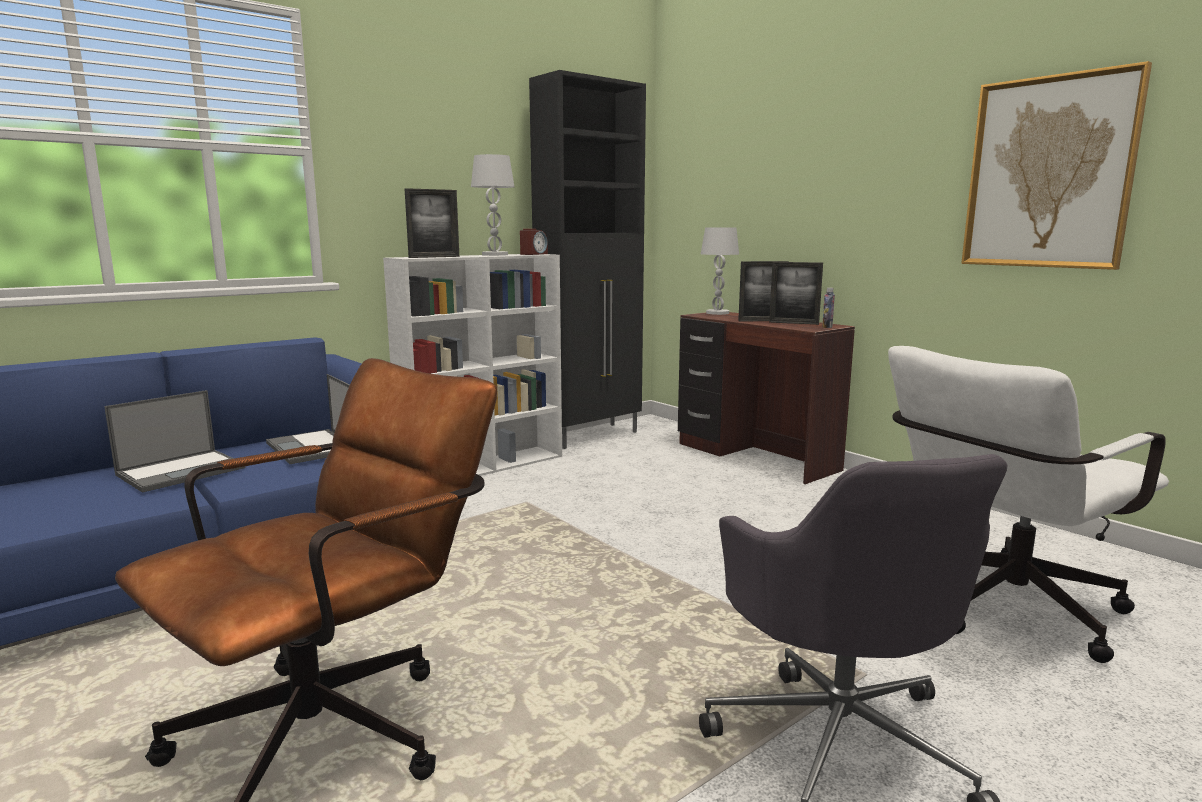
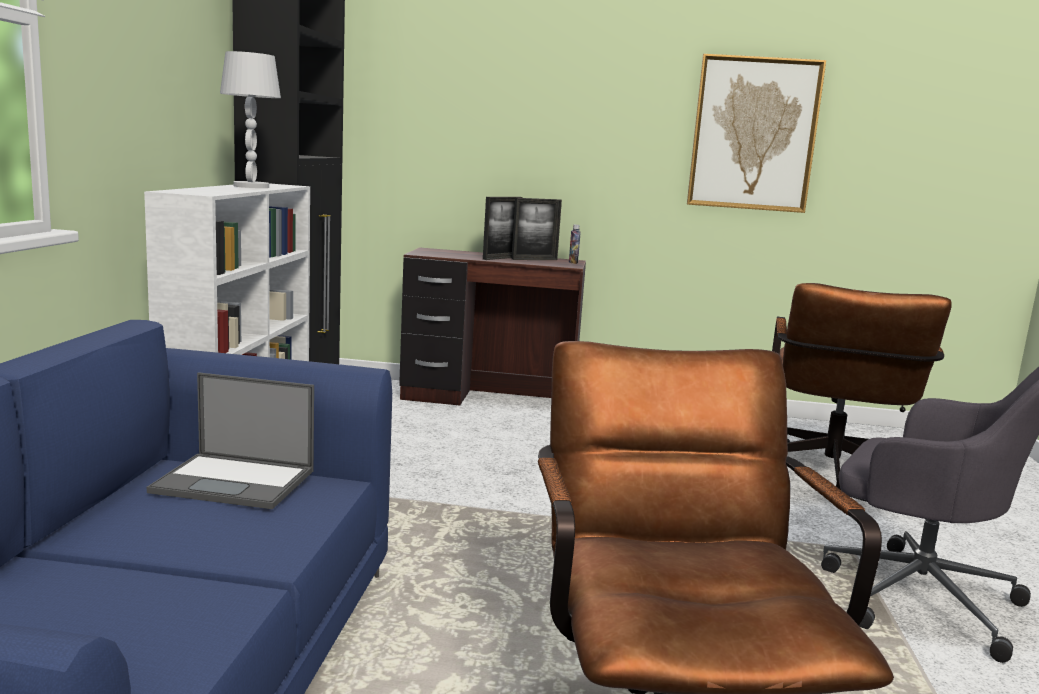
camera: 45 degrees left, 0 degrees up
(182, 471) = (127, 563): laptop -> none
(434, 257) = (220, 192): picture frame -> none
(533, 254) = (279, 185): alarm clock -> none
(717, 313) = (430, 250): white table lamp -> none
(1000, 610) = (830, 480): white office chair -> brown office chair

